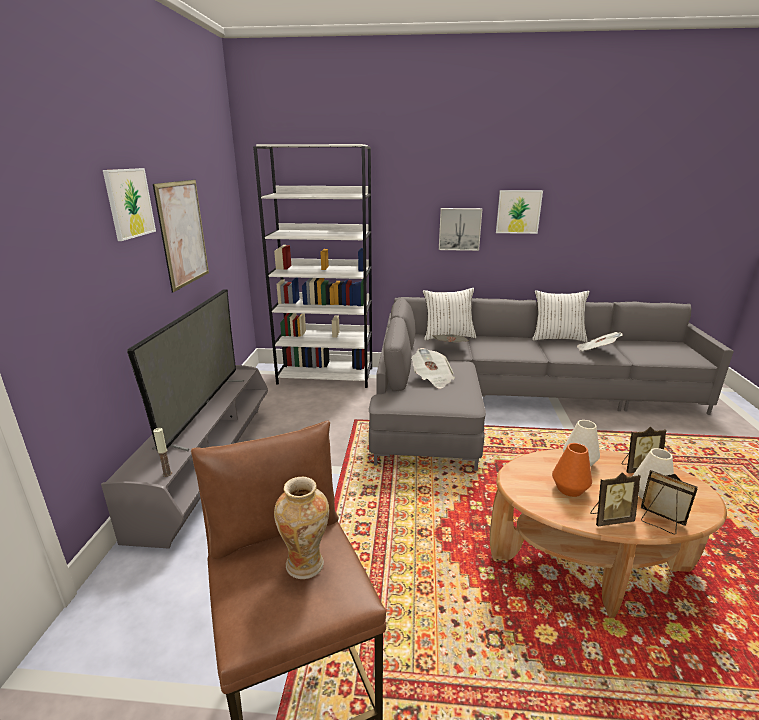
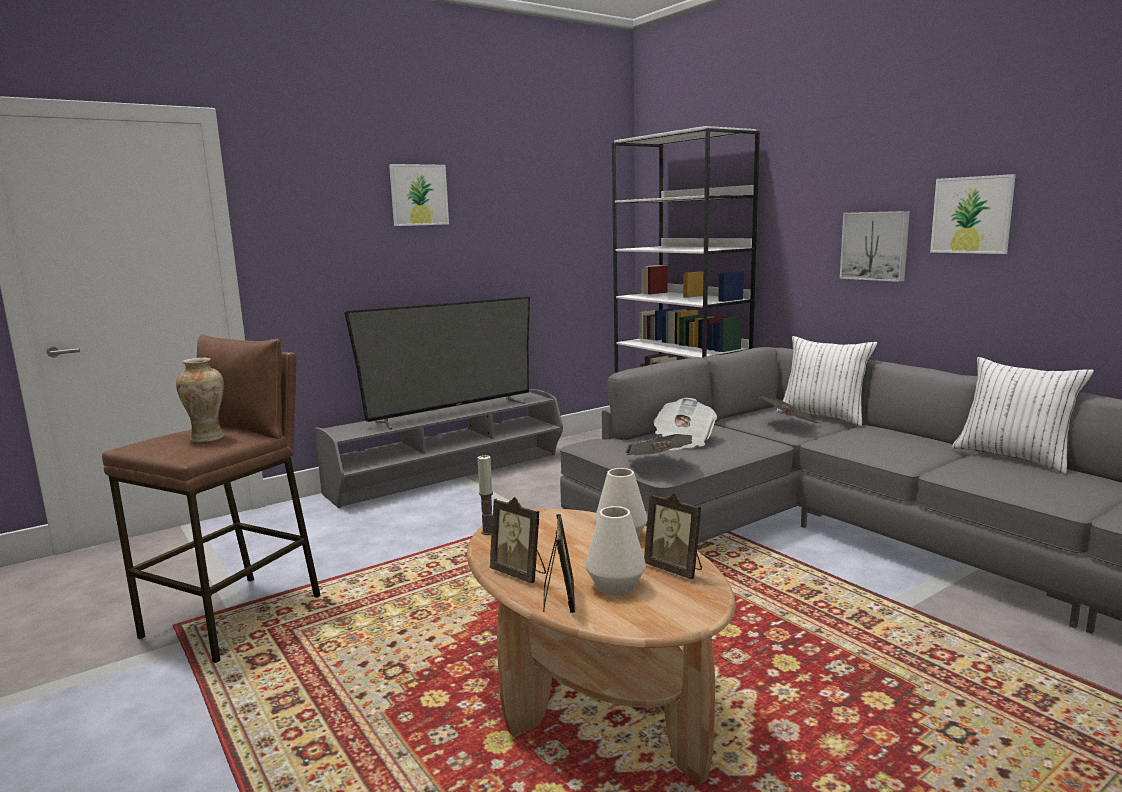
camera: 50 degrees right, 10 degrees down
(167, 474) = (353, 436): candle -> candle (488, 532)
(183, 233) = (500, 233): picture -> none
(569, 489) = (549, 544): orange vase -> none
(596, 351) = (1044, 486): newspaper -> newspaper (658, 464)

